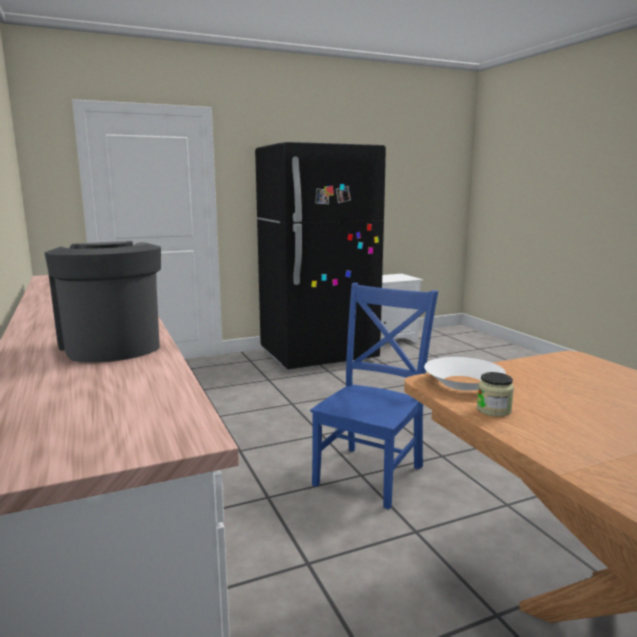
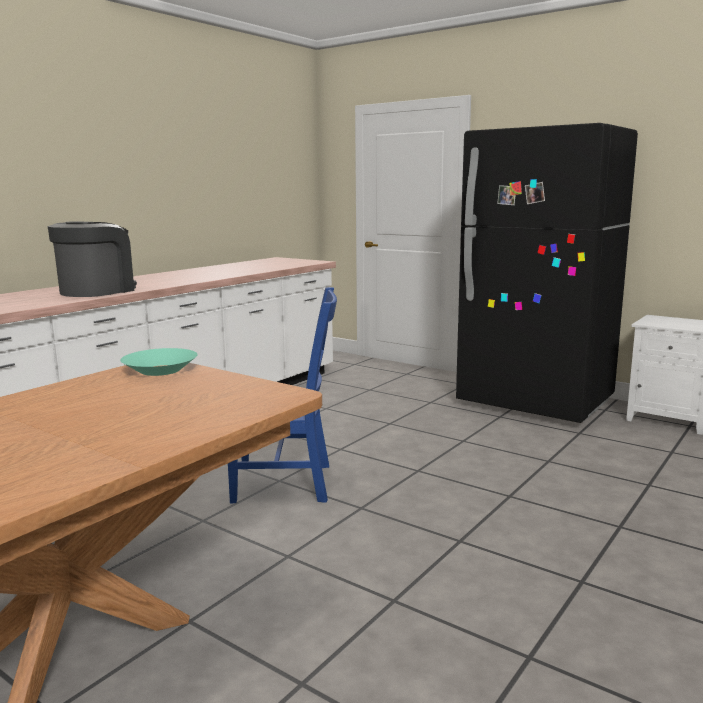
camera: 60 degrees right, 0 degrees up
(463, 383) = (160, 370): white bowl -> turquoise bowl
(494, 410) = (95, 382): jar -> none

